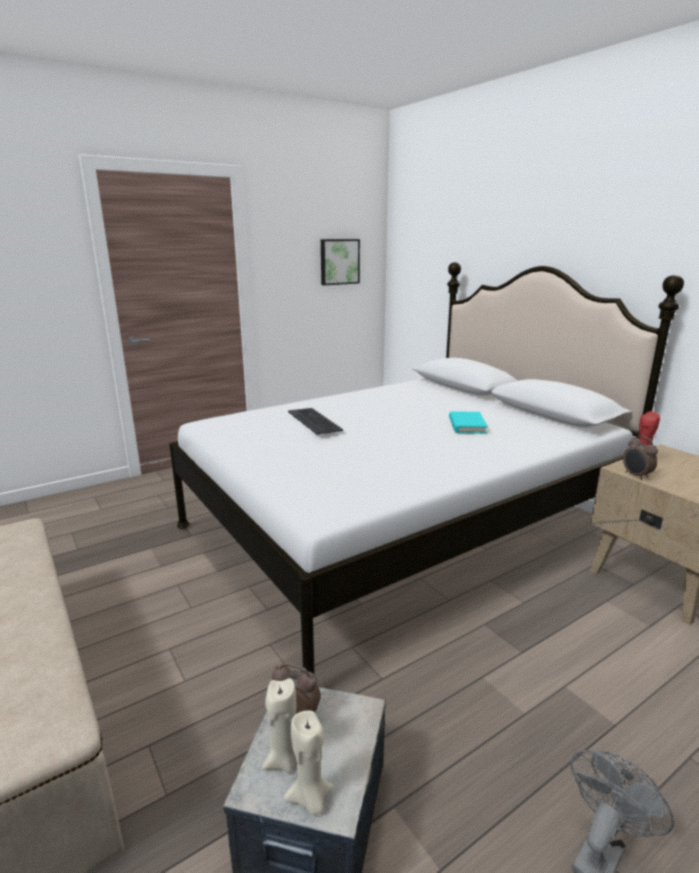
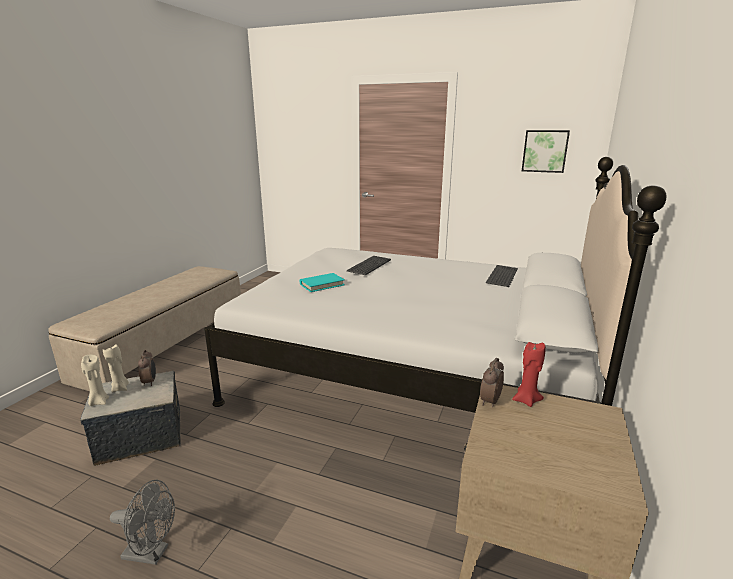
camera: 55 degrees right, 0 degrees up
(423, 392) = (503, 276): none -> keyboard
(467, 425) = (448, 304): turquoise book -> turquoise book (322, 284)

